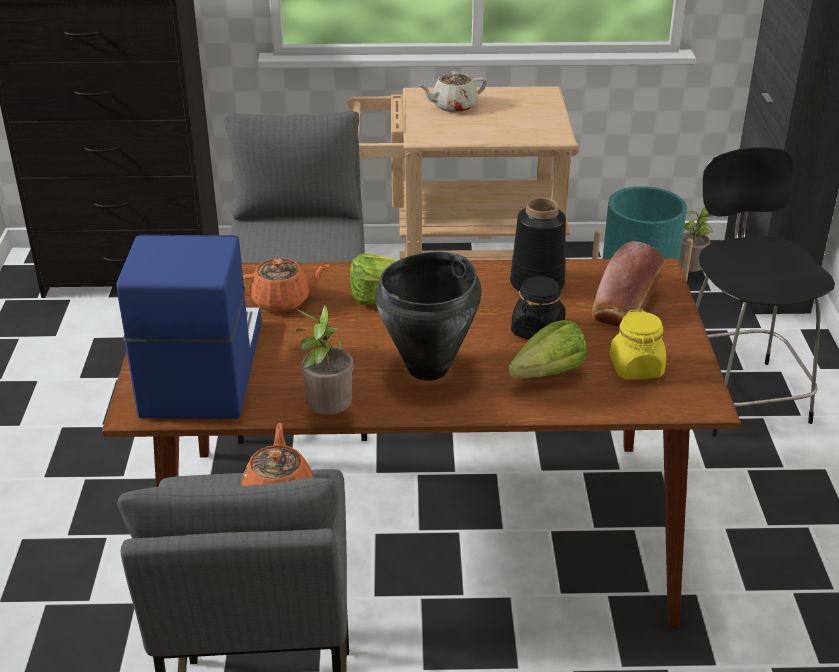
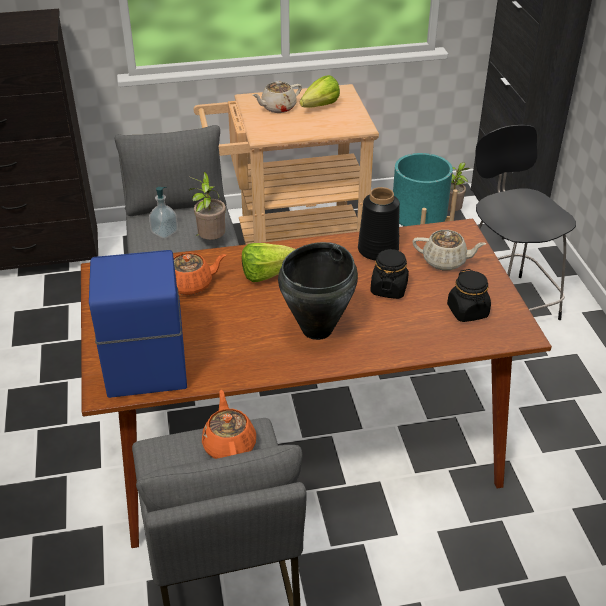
camera: 10 degrees left, 5 degrees up
(272, 241) = (164, 232): none -> soap dispenser
(327, 415) = (253, 377): potted plant -> potted plant (210, 241)
(541, 376) = (401, 326): lettuce -> lettuce (316, 108)
(624, 306) = (445, 261): bread -> beige teapot
(636, 368) = (467, 311): yellow jar -> black jar

